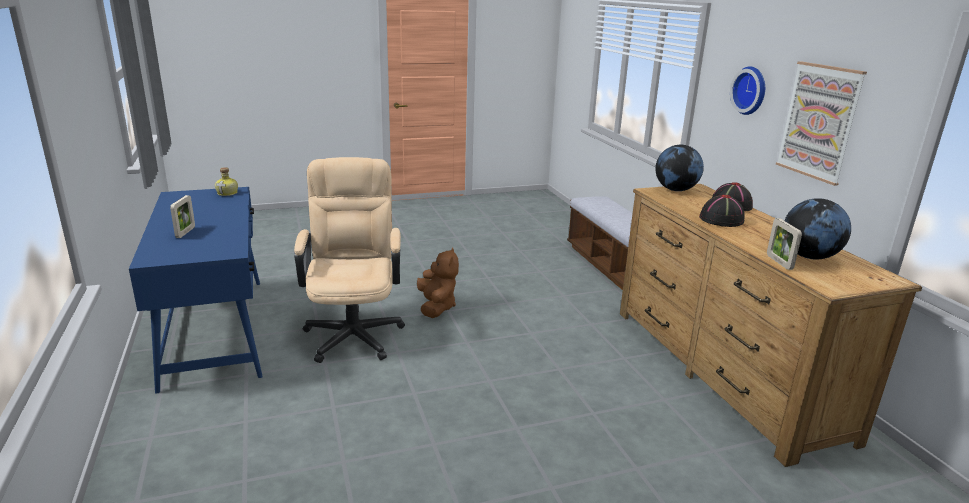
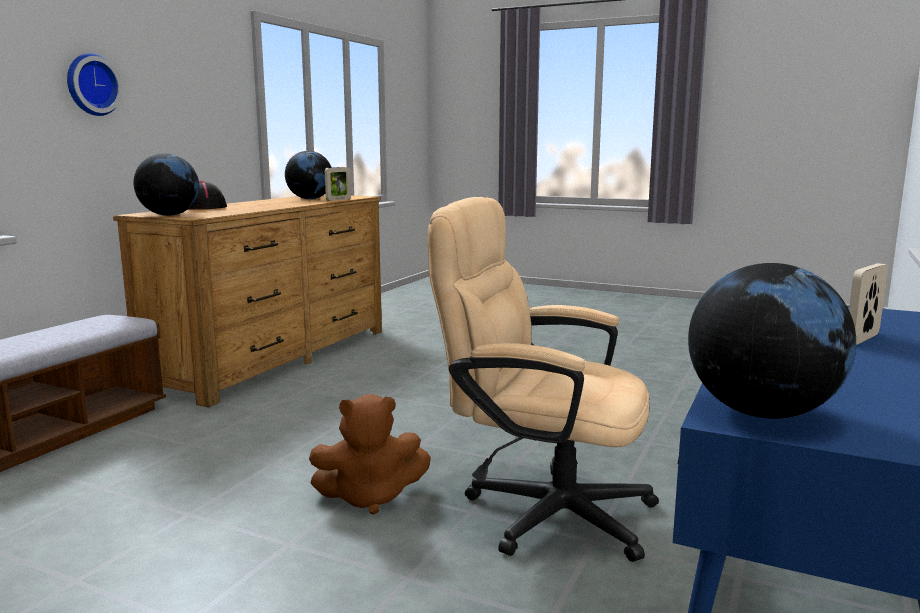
camera: 135 degrees left, 10 degrees down
(228, 193) = (762, 413): bottle -> globe
(354, 331) = (541, 510): beige office chair -> beige office chair turned 75 degrees clockwise
(436, 307) = (370, 497): brown plush toy -> brown plush toy turned 135 degrees counterclockwise
(721, 220) = (260, 206): black hat -> none
(819, 122) = (183, 107): picture -> none

